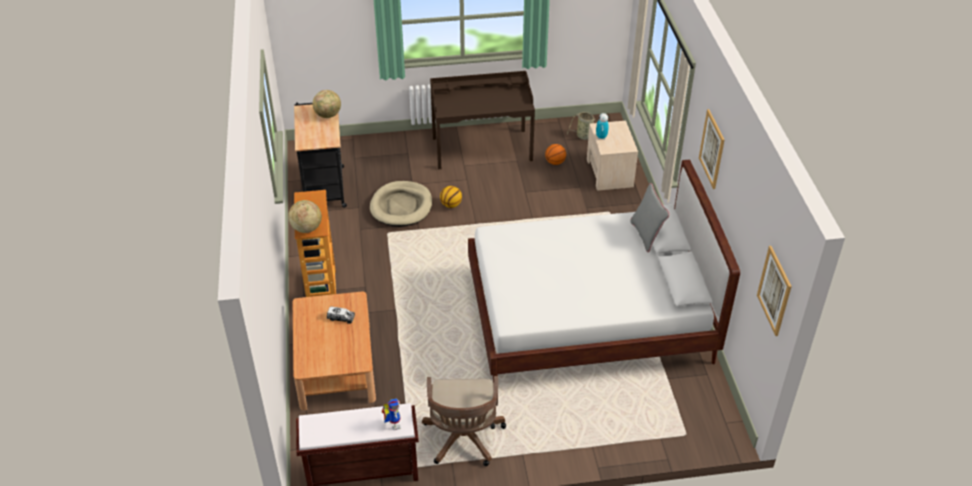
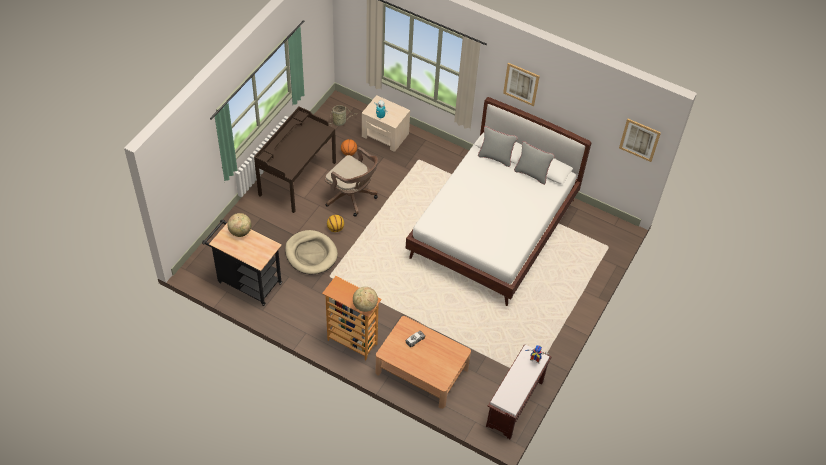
camera: 55 degrees left, 10 degrees up
(463, 440) = (532, 343): brown office chair -> brown office chair (352, 197)
(661, 275) = (531, 174): none -> grey pillow

